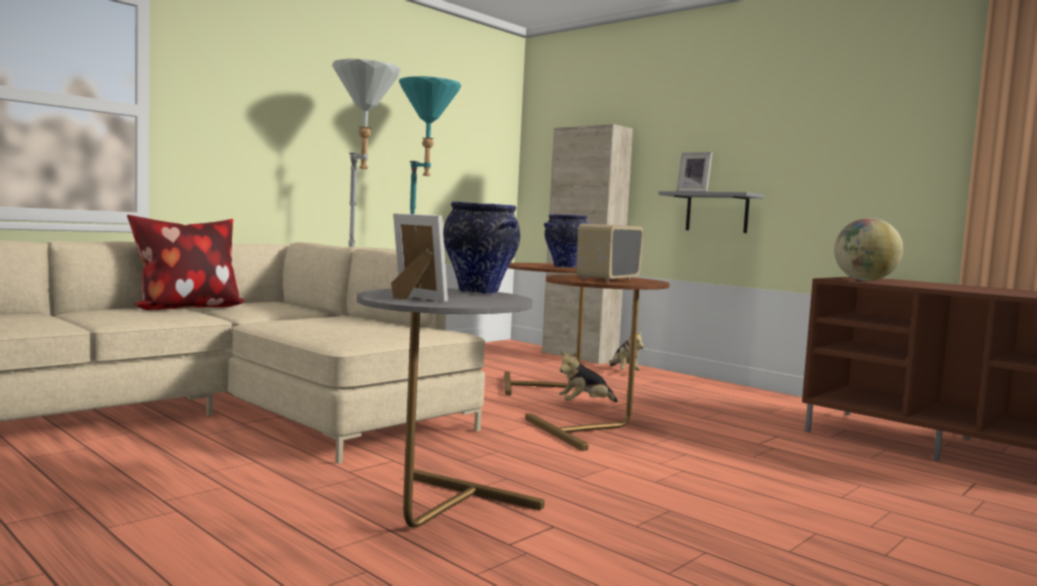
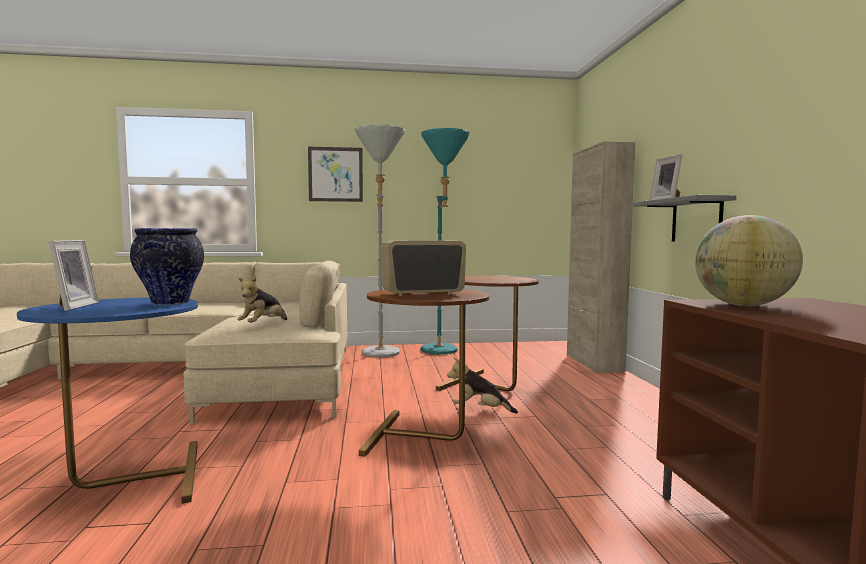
camera: 40 degrees right, 0 degrees up
(186, 308) = (242, 304): pillow -> none
(269, 114) = (335, 174): none -> picture
(438, 513) = (127, 481): grey side table -> blue side table
(565, 267) = (495, 280): vase -> none
(624, 372) = (602, 384): plush toy -> plush toy (263, 325)

